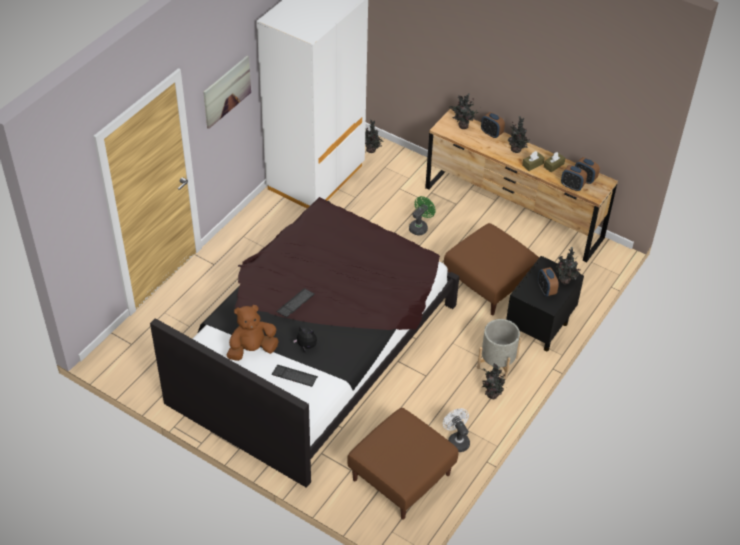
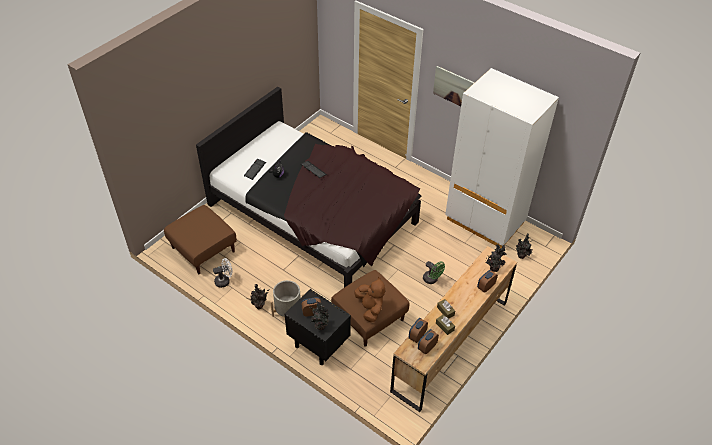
camera: 95 degrees right, 0 degrees up
(252, 350) = (280, 151): brown plush toy -> brown plush toy (370, 308)
(517, 150) = (464, 302): potted plant -> none

